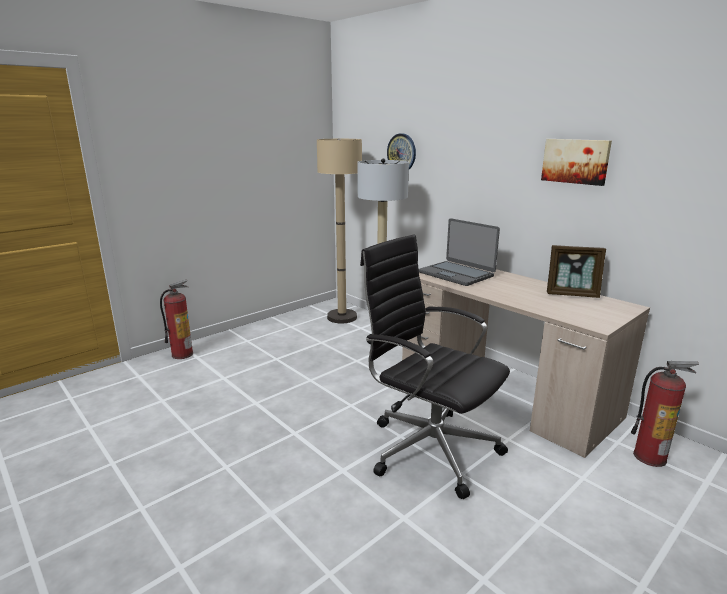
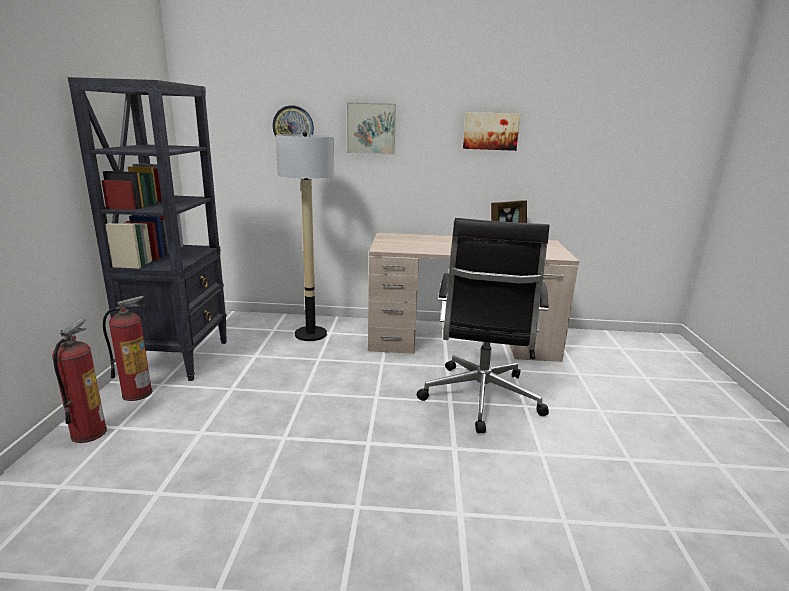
camera: 45 degrees left, 0 degrees up
(279, 327) = (180, 357): none -> black bookcase
(342, 317) = (237, 326): beige floor lamp -> none
(429, 447) = (480, 399): black office chair -> black office chair turned 75 degrees counterclockwise
(456, 274) = (408, 243): laptop -> none
(459, 155) = (371, 128): none -> picture
(650, 456) = (584, 346): fire extinguisher -> fire extinguisher (137, 393)

